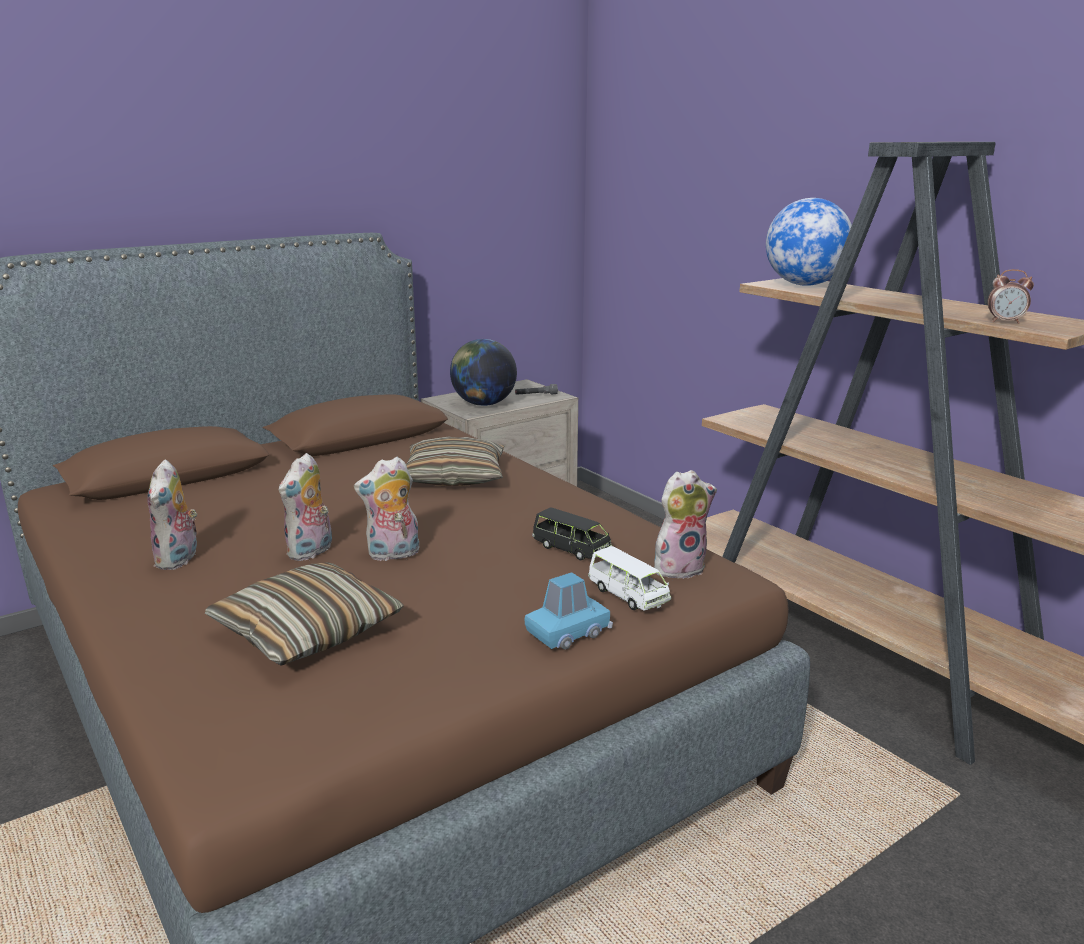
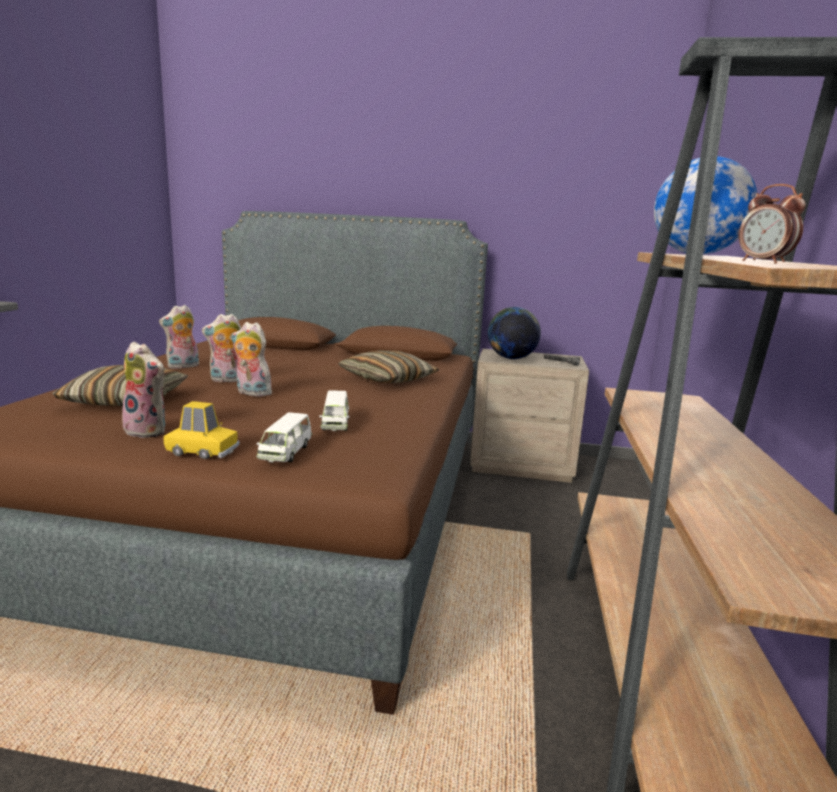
camera: 45 degrees right, 5 degrees down
(568, 632) = (203, 451): blue toy car -> yellow toy car
(571, 549) = (335, 424): black toy car -> white toy car
(679, 567) = (363, 457): plush toy -> plush toy (149, 431)

